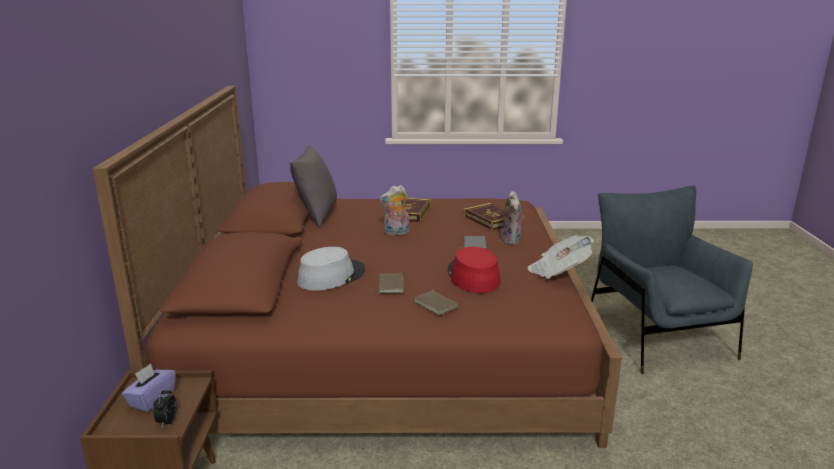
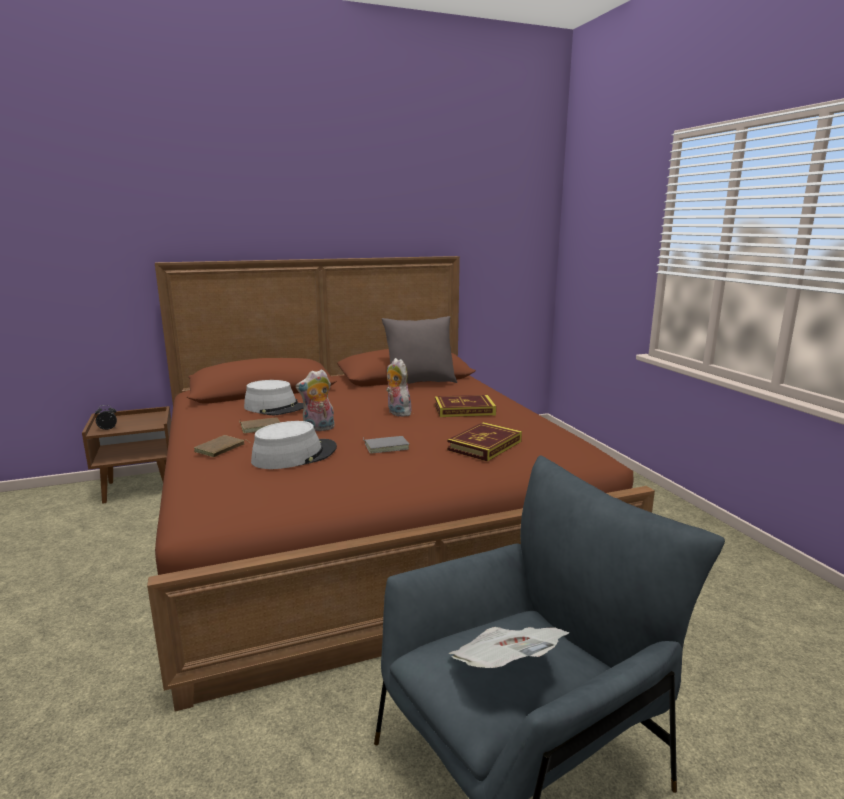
camera: 70 degrees right, 5 degrees down
(151, 399) = (137, 420): purple tissue box -> none
(472, 276) = (294, 455): red hat -> grey hat
(512, 240) = (423, 464): plush toy -> plush toy (318, 429)
(558, 271) = (333, 498): newspaper -> newspaper (505, 669)

